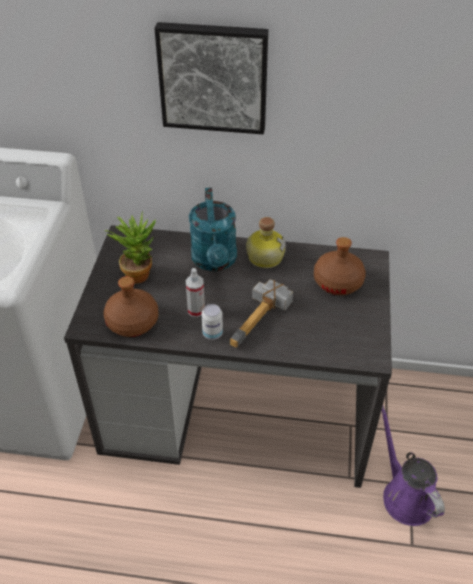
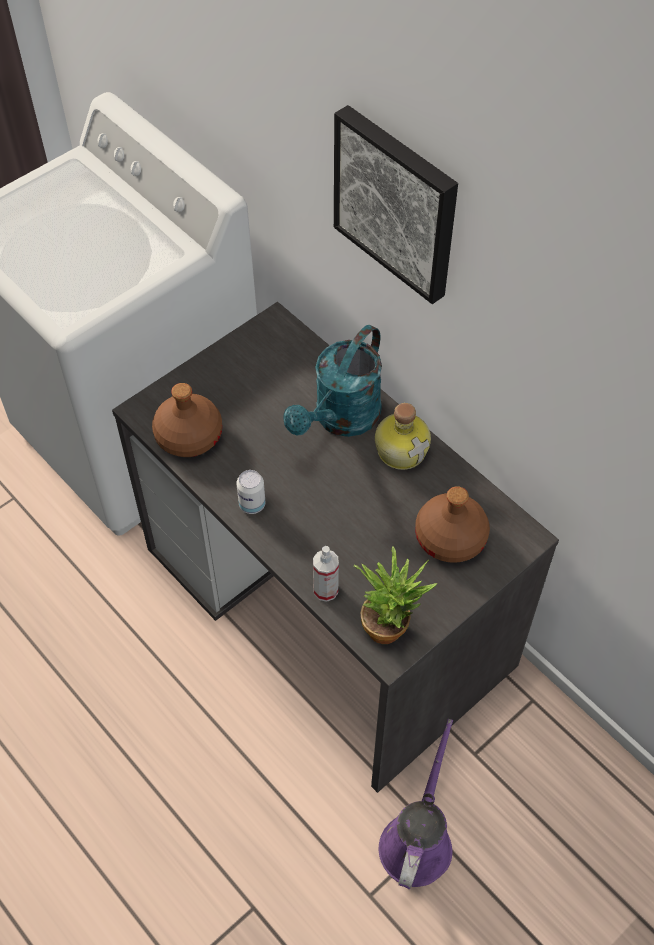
camera: 40 degrees right, 10 degrees up
(139, 272) = (250, 381): potted plant -> potted plant (390, 625)
(196, 310) = (262, 466): spray bottle -> spray bottle (325, 590)
(262, 319) = (319, 524): hammer -> none

